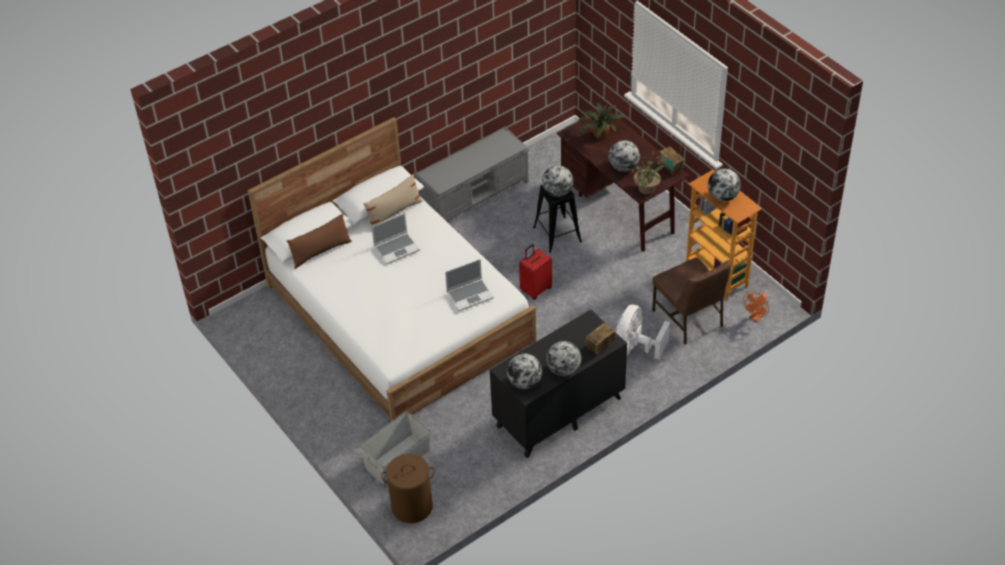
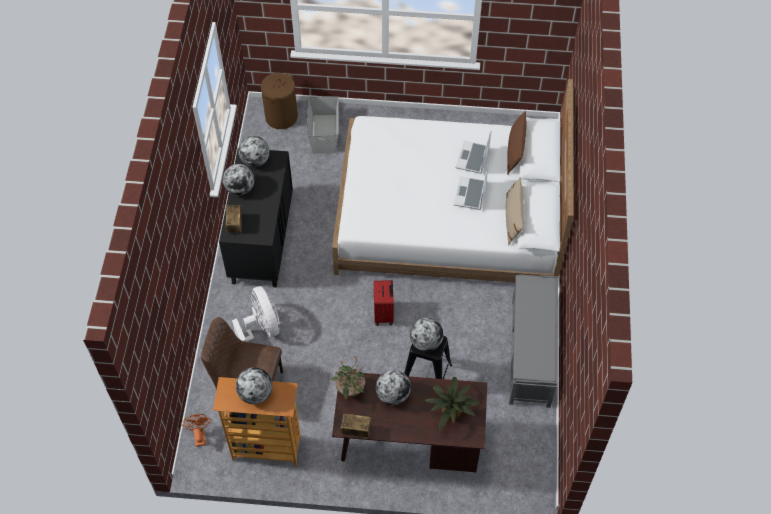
camera: 130 degrees right, 10 degrees up
(470, 295) = (376, 204): laptop -> laptop (473, 158)

